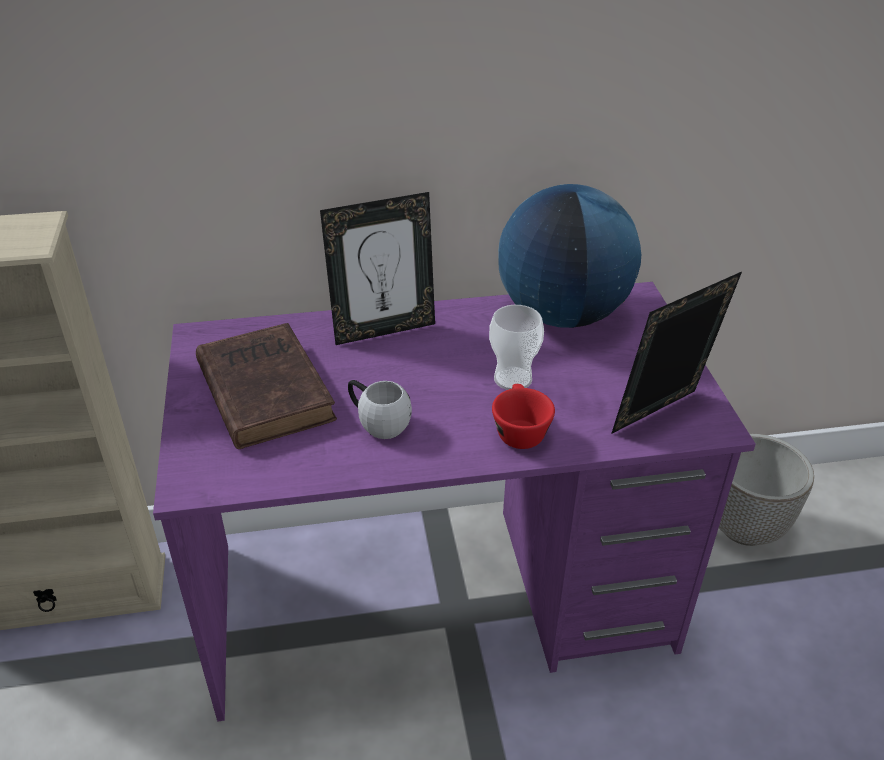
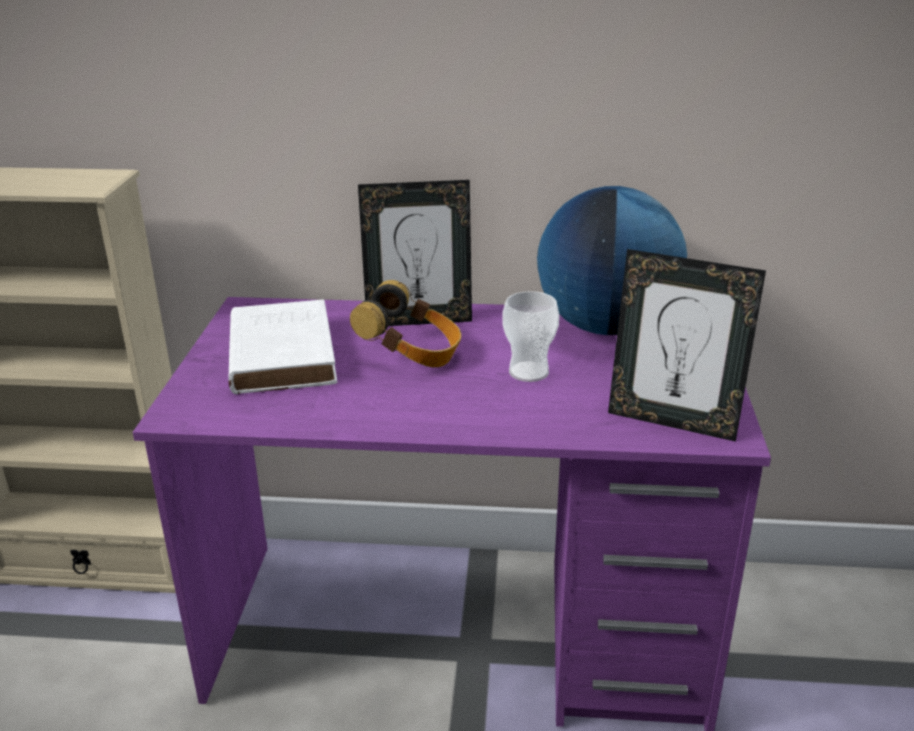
camera: 15 degrees right, 10 degrees down
(263, 389) = (282, 352): brown book -> white book
(377, 422) = (375, 390): white mug -> none
(394, 374) = (412, 355): none -> headphones
(518, 430) = (514, 413): red cup -> none
(661, 417) = (672, 421): picture frame -> picture frame turned 135 degrees counterclockwise
(745, 527) = (829, 621): planter -> none

